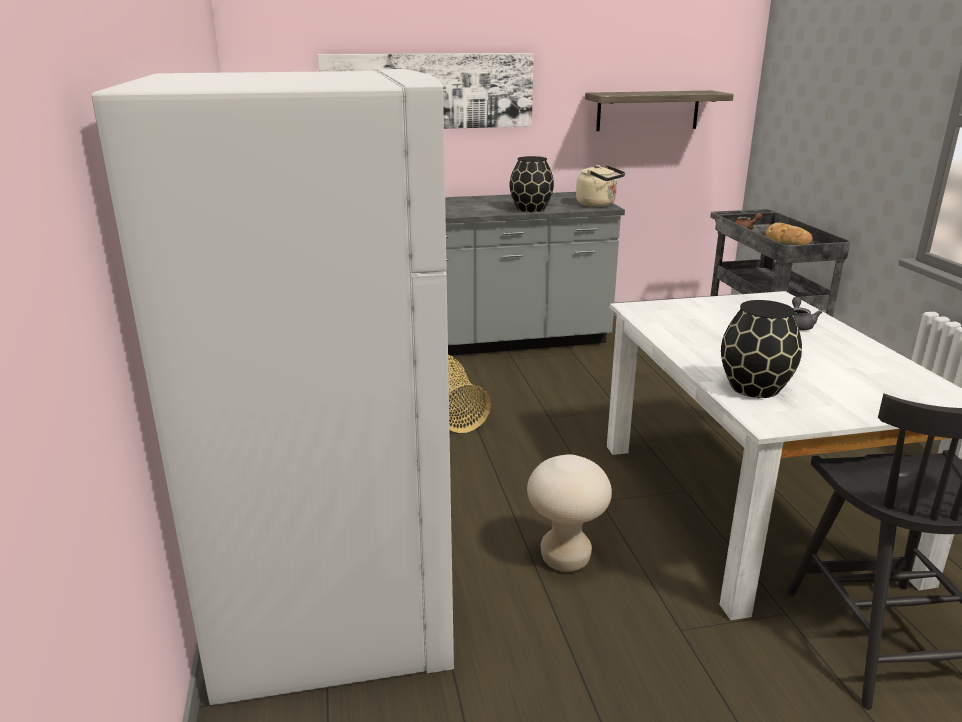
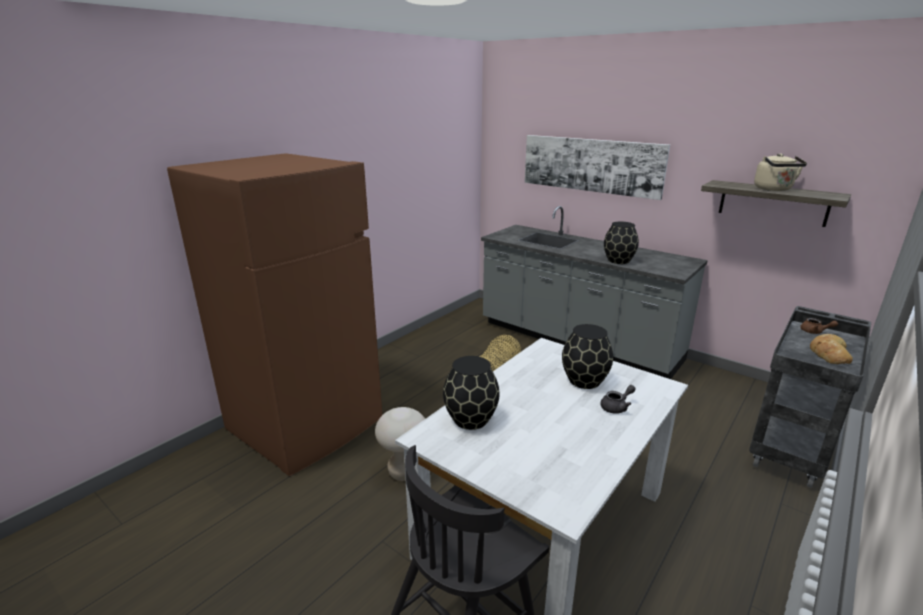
camera: 50 degrees right, 0 degrees up
(334, 603) = (306, 423): white fridge -> brown fridge
(598, 204) = (676, 271): beige kettle -> beige kettle (774, 189)
(731, 318) = (584, 380): none -> black vase

